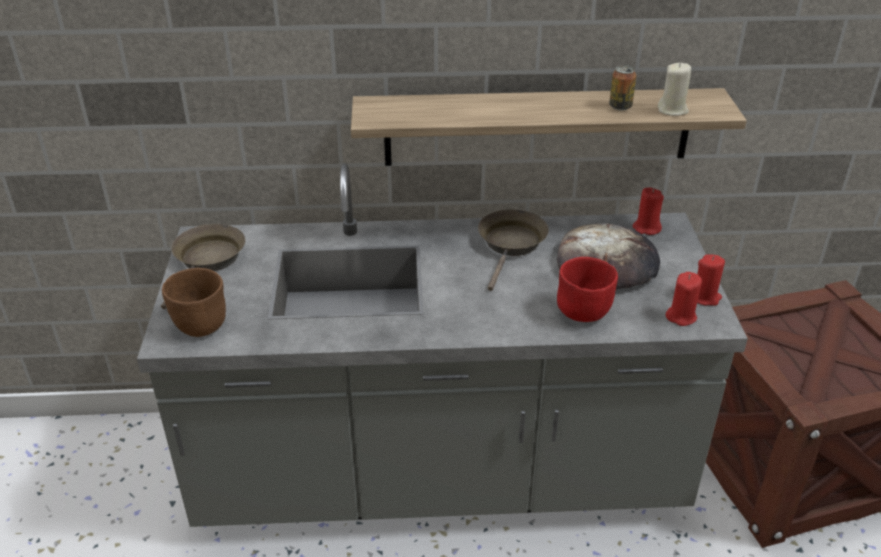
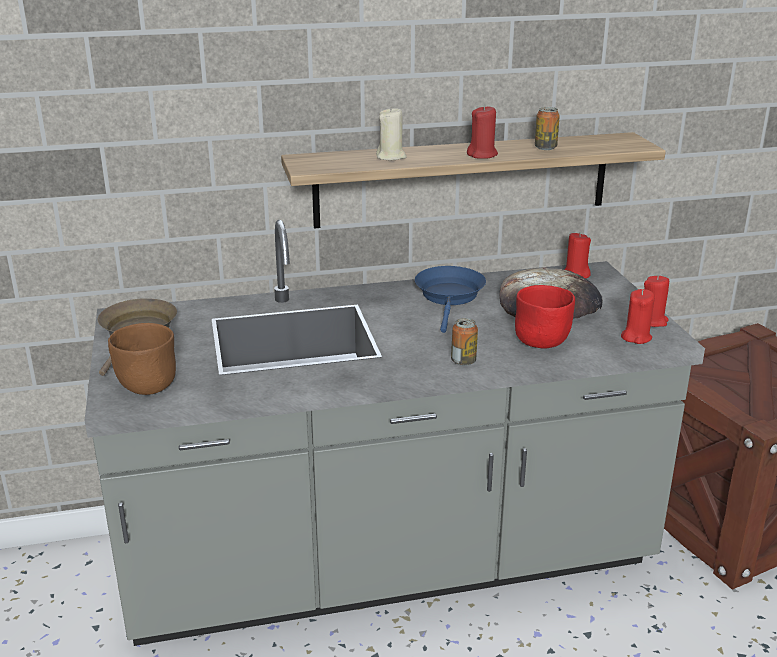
camera: 10 degrees left, 10 degrees down
(499, 328) = (463, 361): none -> can
(511, 245) = (450, 297): brown frying pan -> blue frying pan
(551, 113) = (482, 155): none -> red candle
(672, 110) = (595, 147): beige candle -> beige candle (391, 157)

